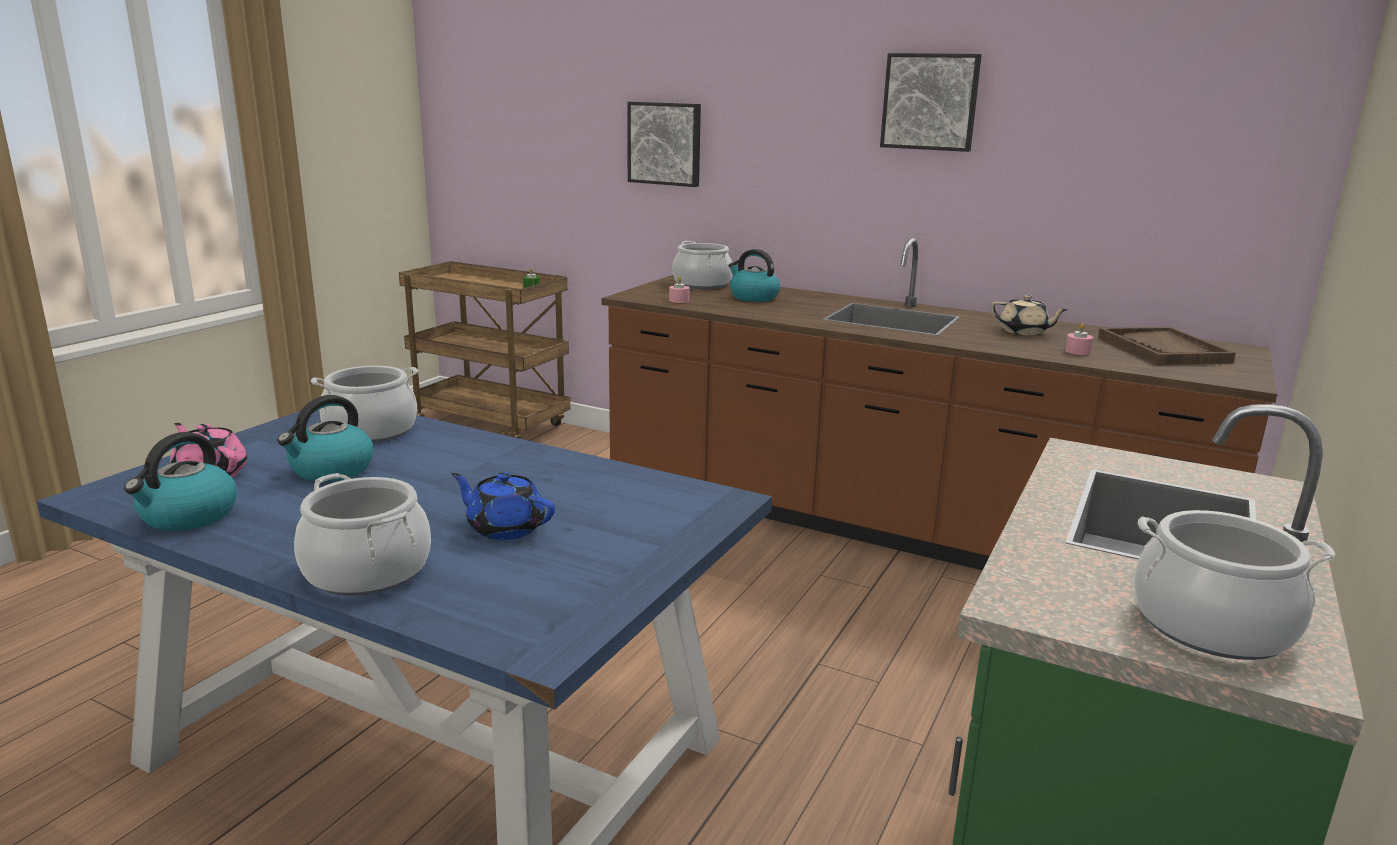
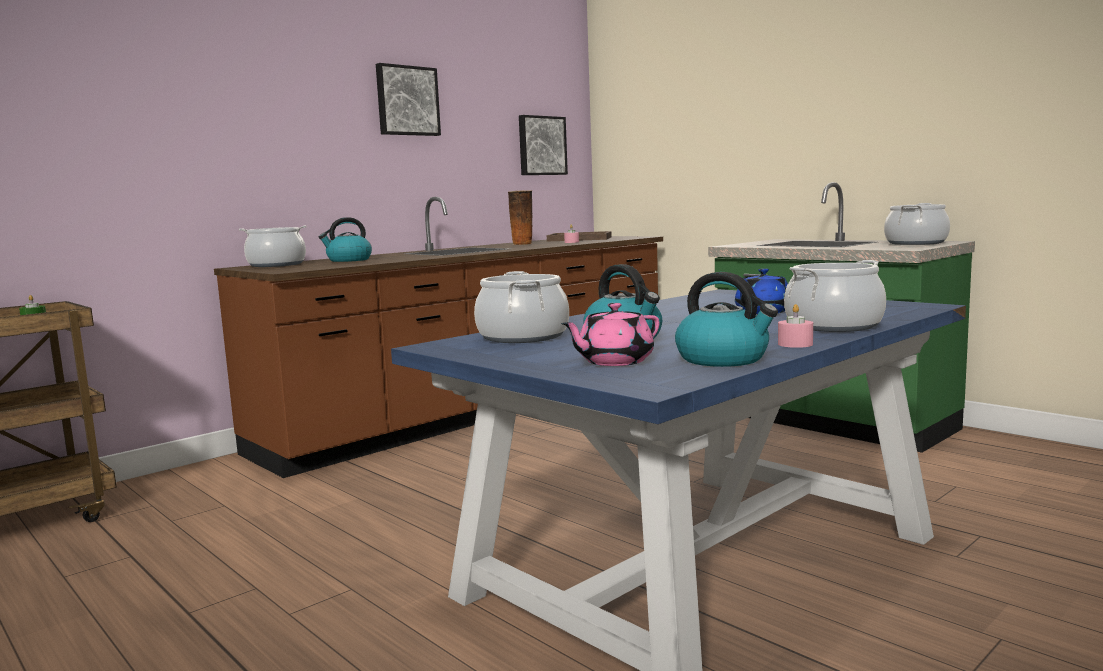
camera: 70 degrees left, 10 degrees down
(665, 143) = (178, 137): picture -> picture (541, 146)
(679, 300) = (327, 266): pink candle -> pink candle (795, 344)
(1024, 332) = (522, 244): beige teapot -> vase

